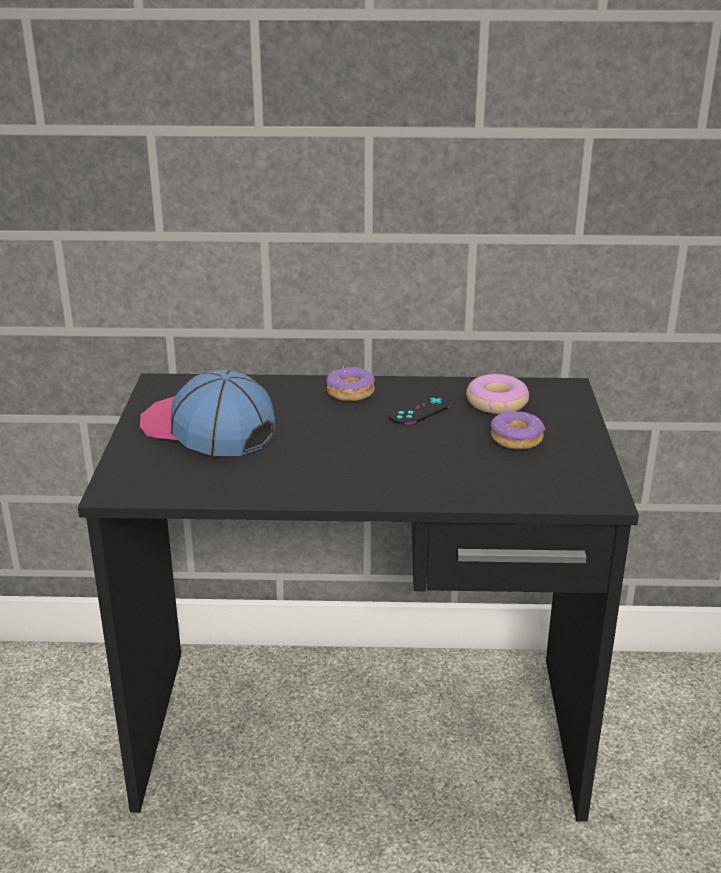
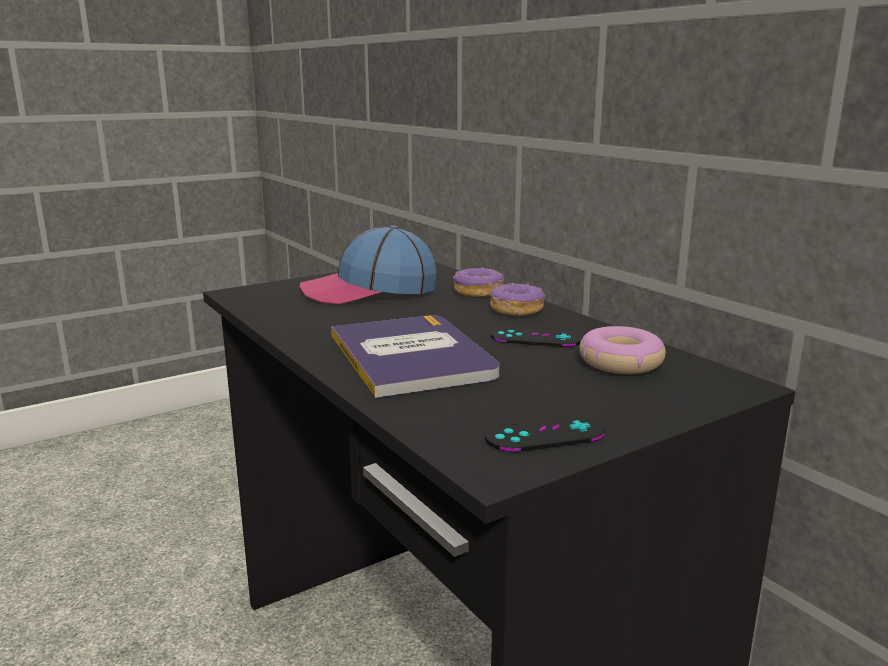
camera: 55 degrees right, 10 degrees down
(207, 428) = (369, 289): cap -> cap turned 105 degrees counterclockwise
(400, 463) = (411, 356): none -> book
(517, 439) = (556, 390): donut -> donut (478, 292)
(575, 467) = (545, 434): none -> black game controller

